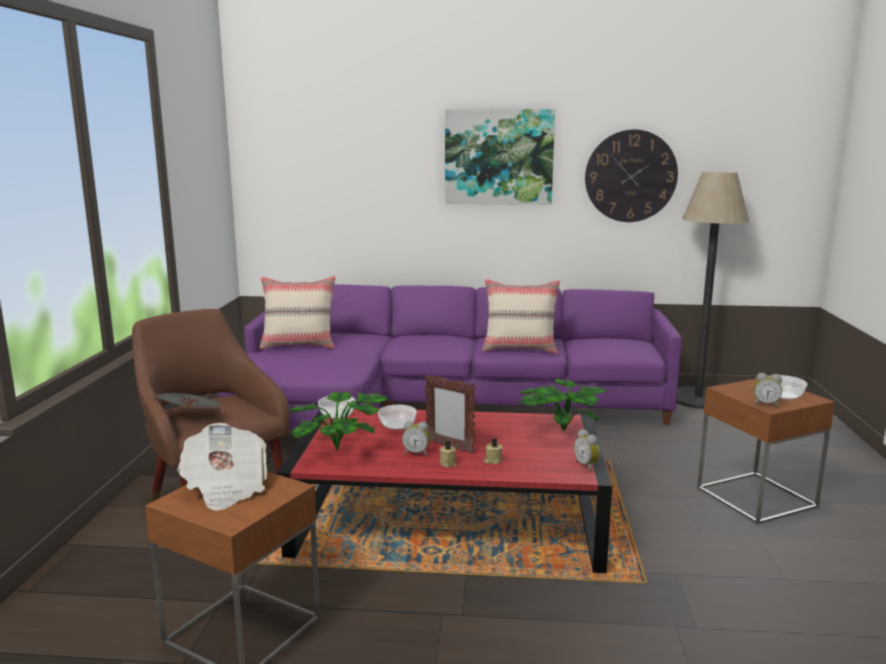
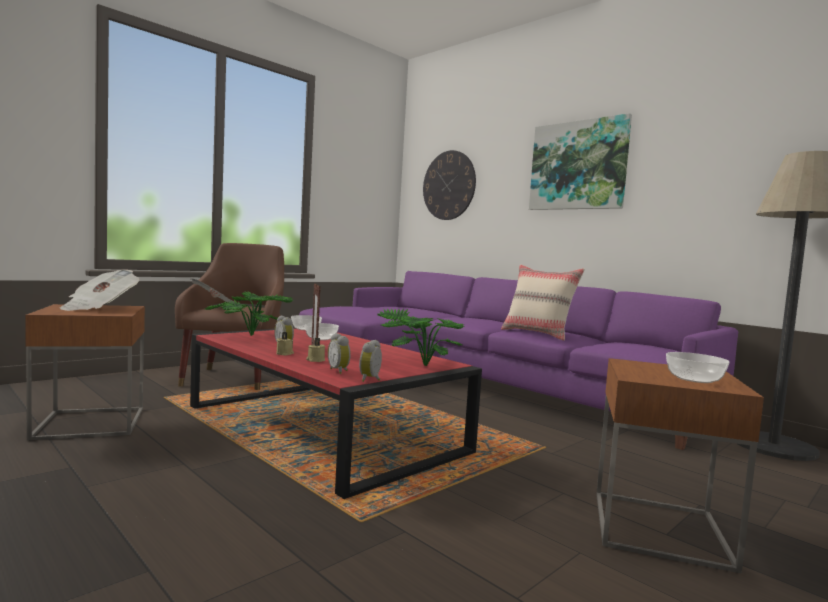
camera: 40 degrees right, 10 degrees down
(299, 345) = (382, 307): beige pillow -> none
(630, 176) = (710, 175): wall clock -> wall clock (449, 185)
(765, 404) = (640, 376): alarm clock -> alarm clock (339, 371)

